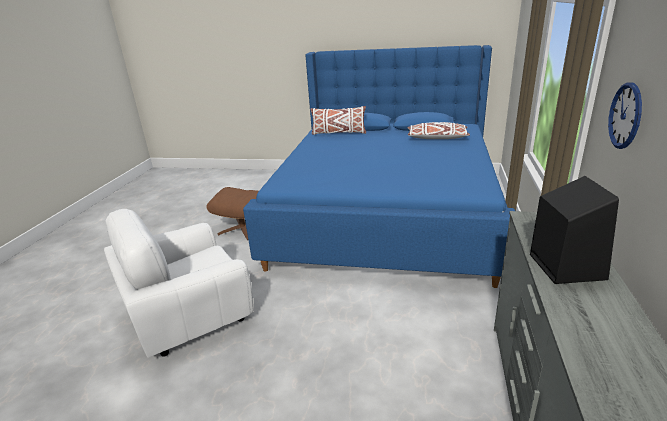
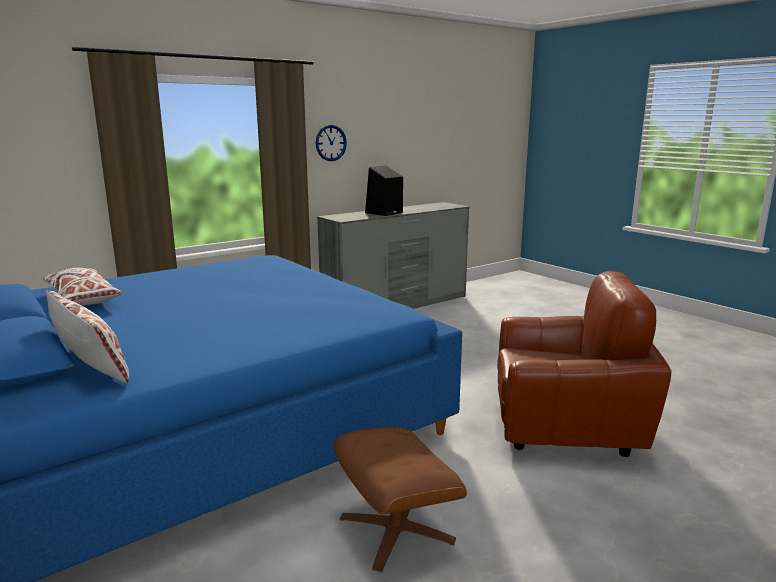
camera: 140 degrees left, 10 degrees down
(189, 316) = (566, 425): white armchair -> brown armchair

